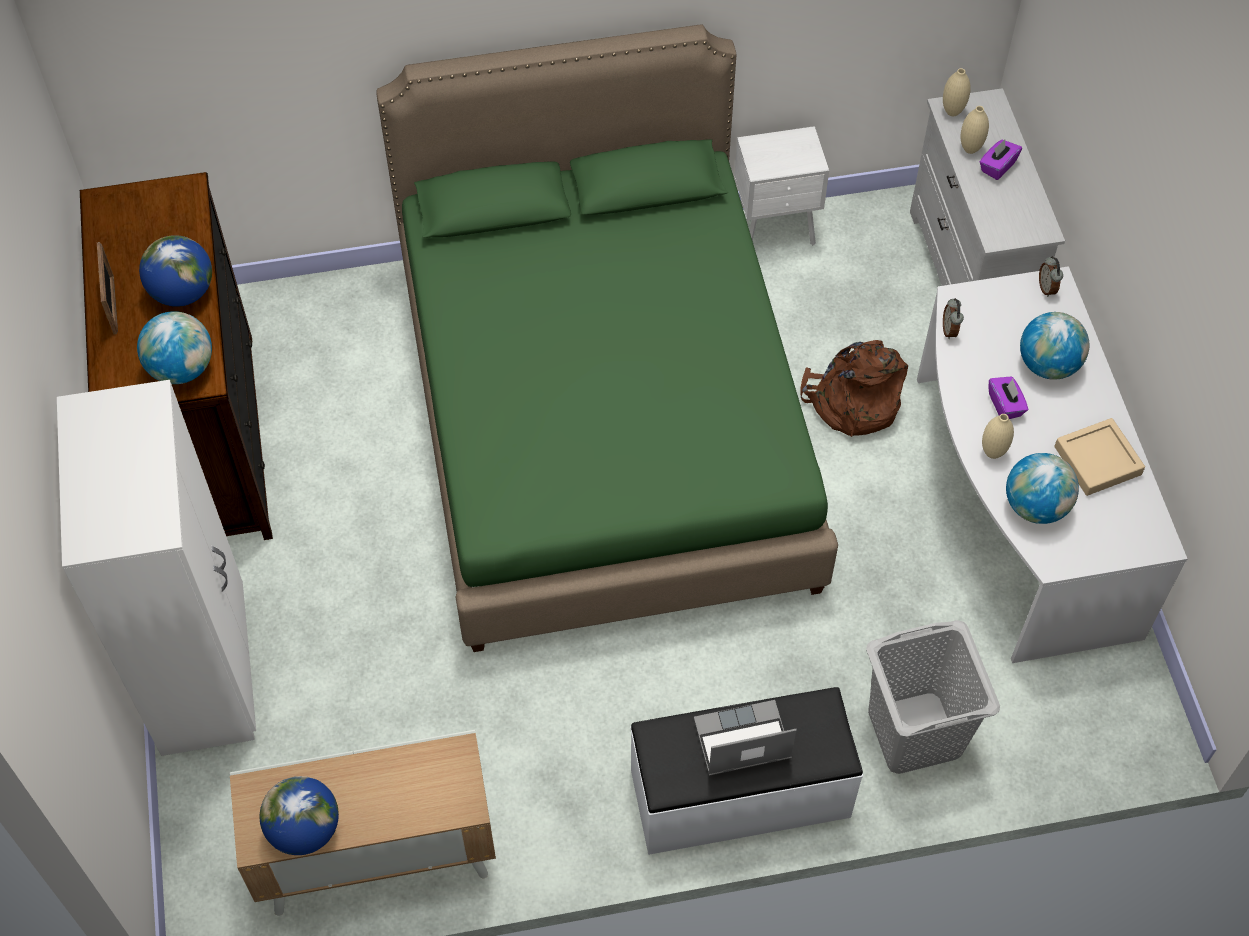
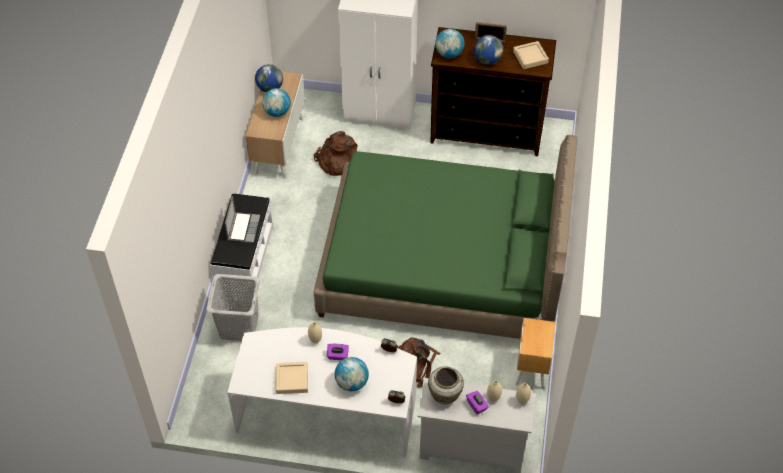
camera: 110 degrees right, 5 degrees down
(151, 220) = (530, 57): none -> beige tray
(391, 708) = (336, 162): none -> brown backpack
(776, 232) = (530, 372): white nightstand -> brown nightstand
(1002, 213) = (445, 394): none -> beige vase
(1035, 506) = (281, 345): globe -> globe (277, 112)

